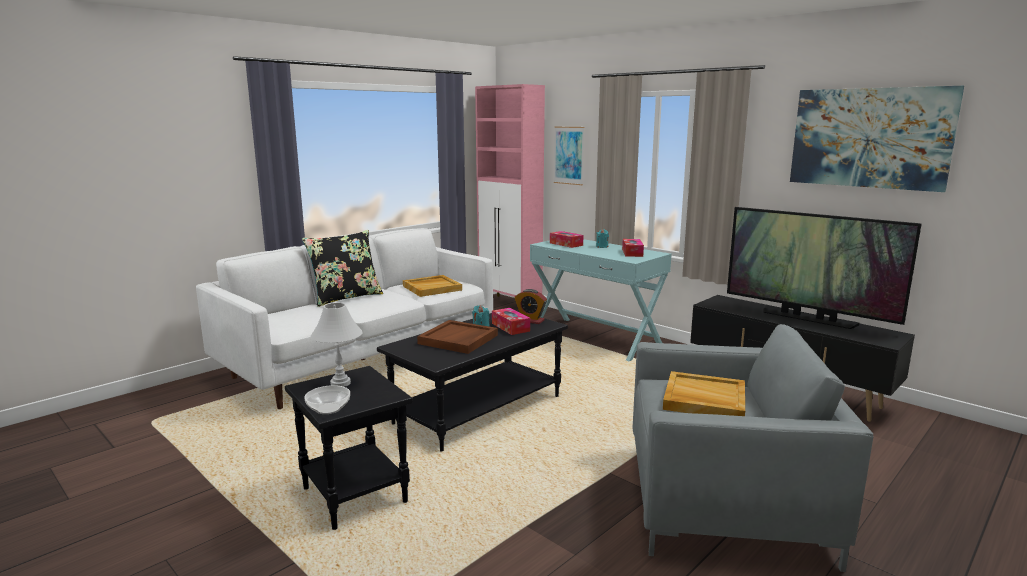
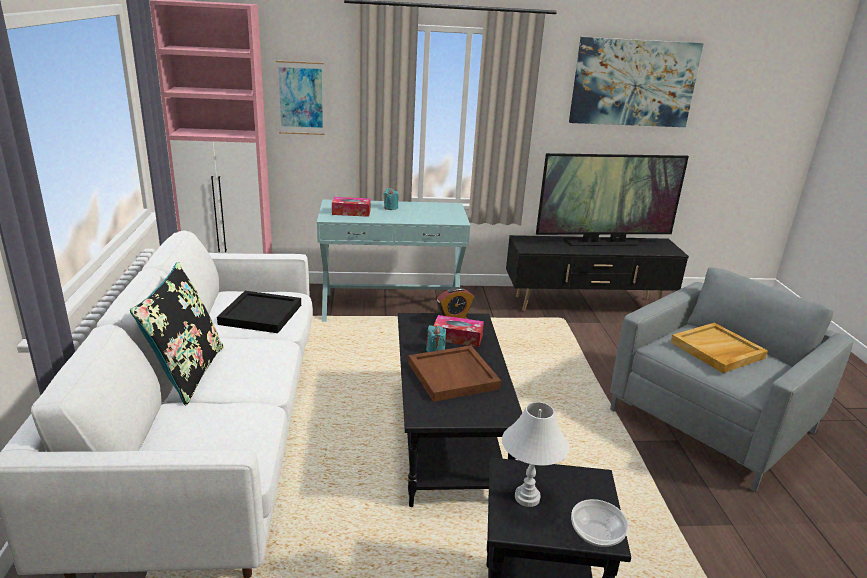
camera: 50 degrees left, 10 degrees up
(432, 288) = (260, 314): beige tray -> black tray
(632, 253) = (434, 210): tissue box -> none

